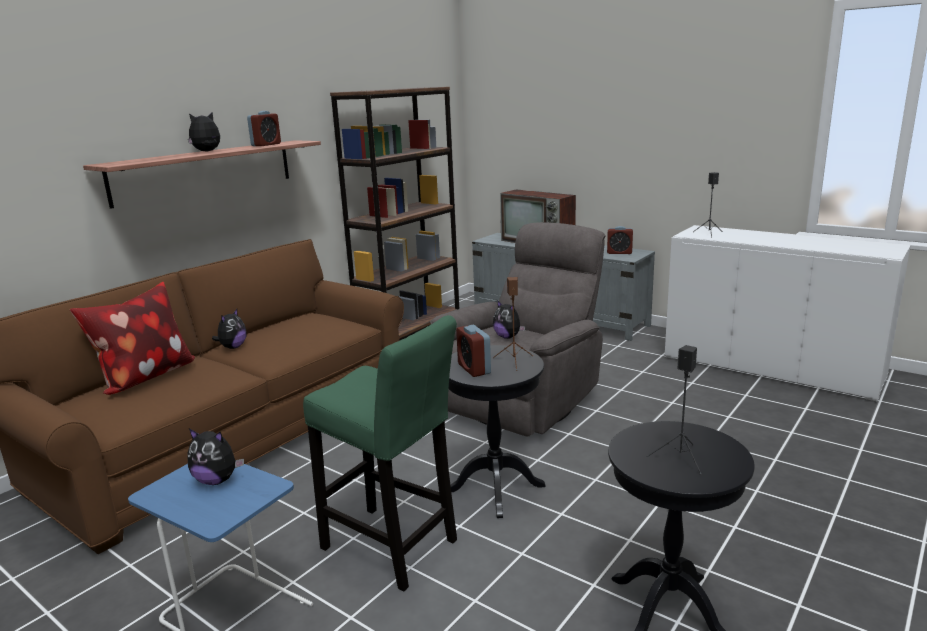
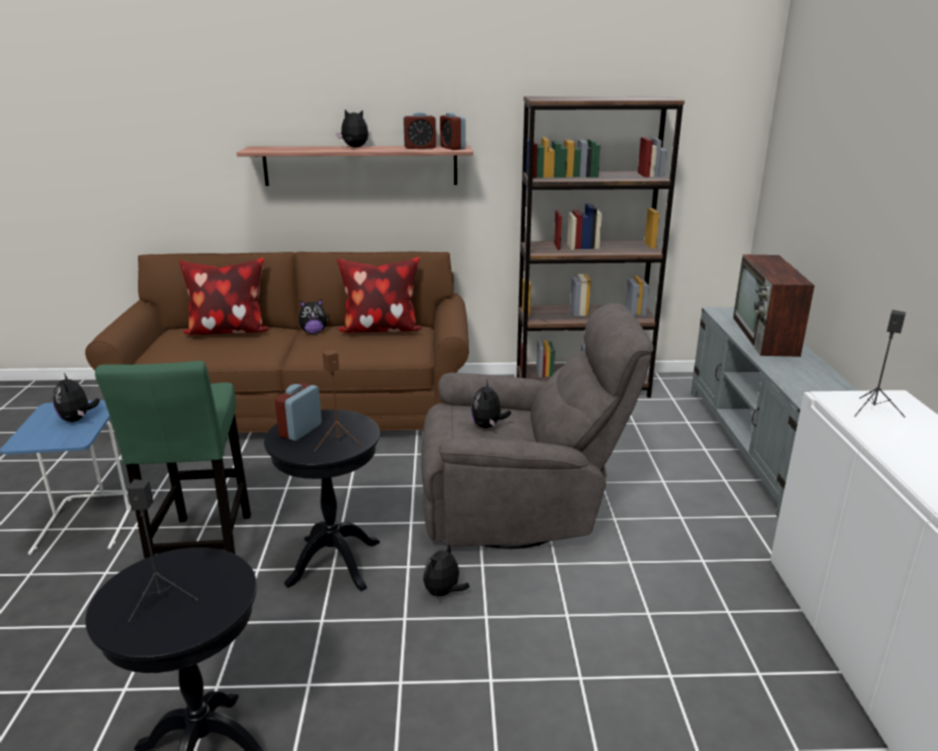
camera: 50 degrees right, 5 degrees up
(290, 324) = (380, 330): none -> pillow
(583, 456) = (443, 593): none -> plush toy
(619, 252) = (822, 390): alarm clock -> alarm clock (452, 148)

